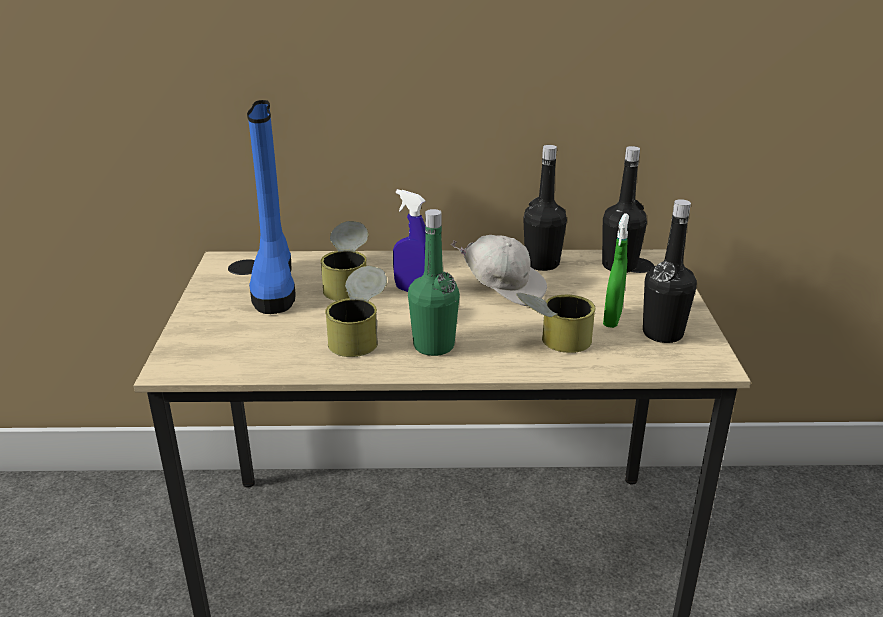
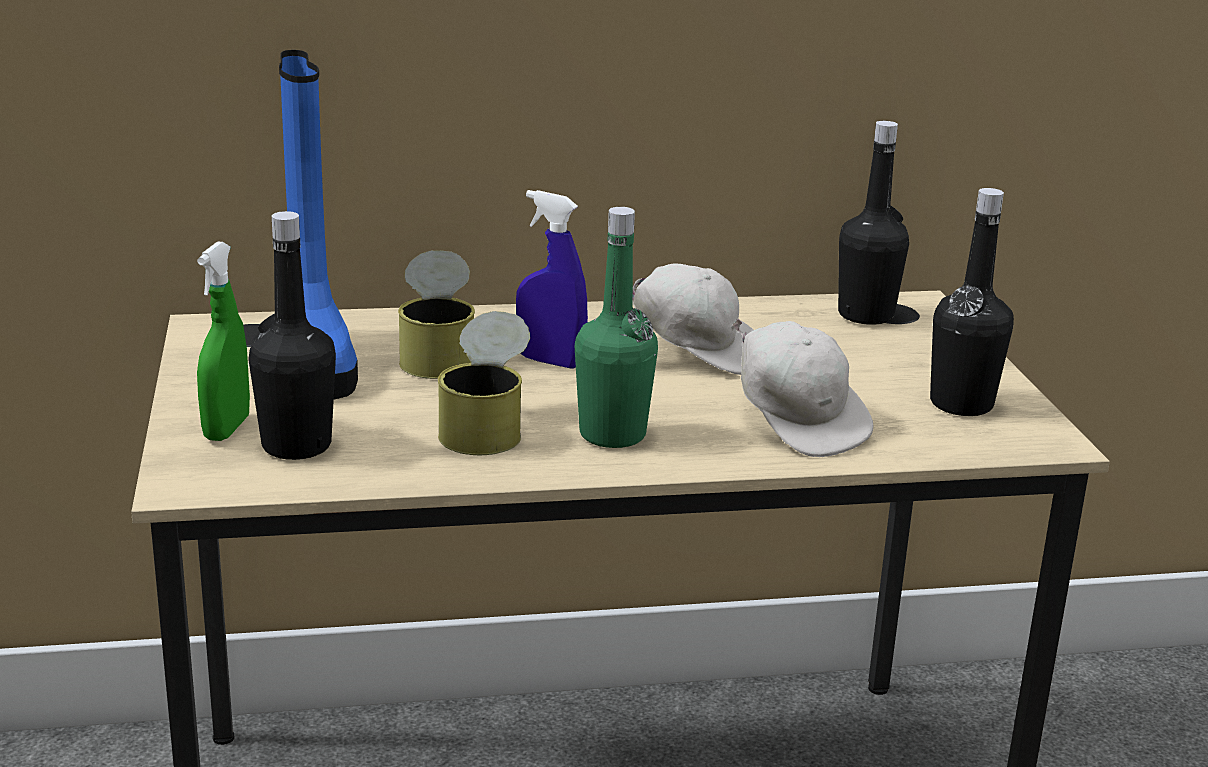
camera: 10 degrees left, 5 degrees down
(542, 264) = (743, 316): black bottle -> black bottle (296, 446)
(552, 343) = (798, 423): can -> white cap
(612, 319) = (879, 388): green spray bottle -> green spray bottle (227, 429)

